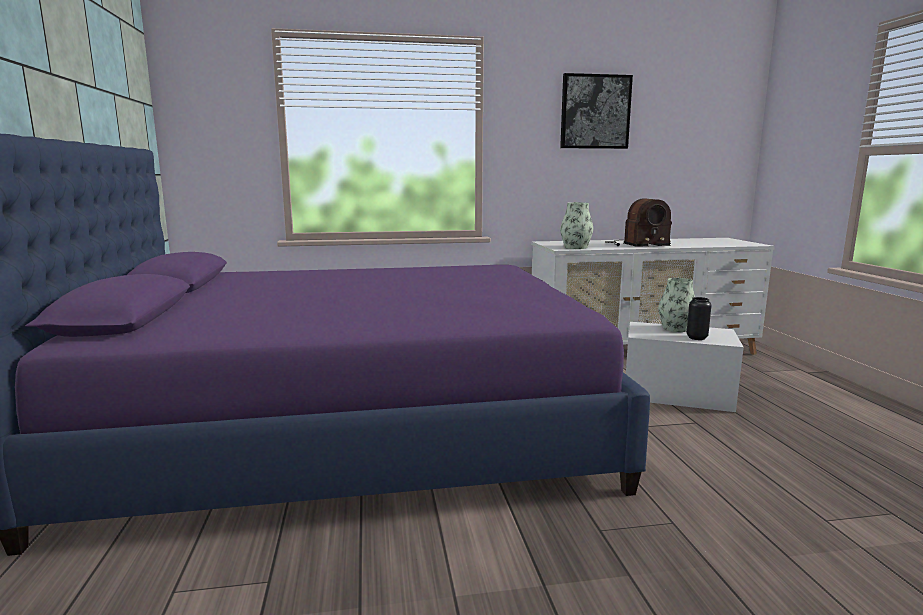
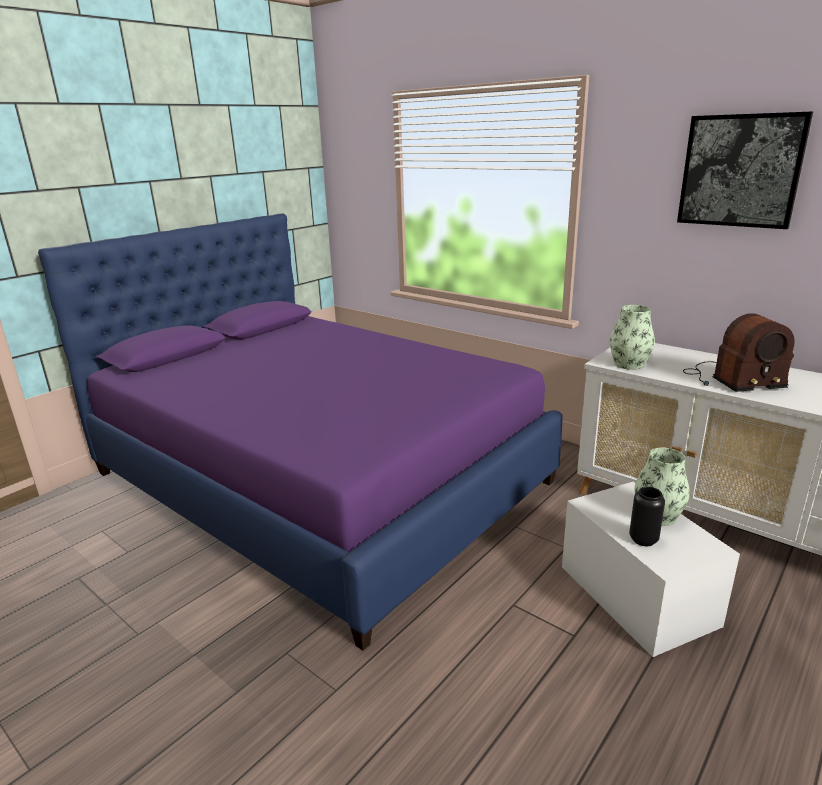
camera: 50 degrees right, 10 degrees up
(635, 244) = (731, 379): radio -> radio turned 45 degrees counterclockwise

